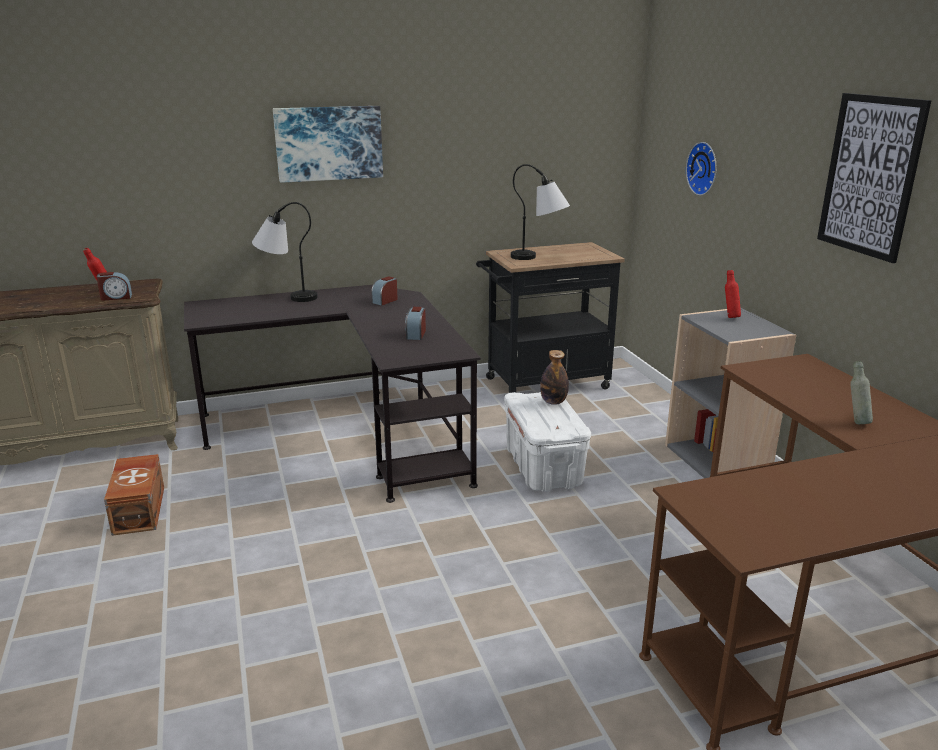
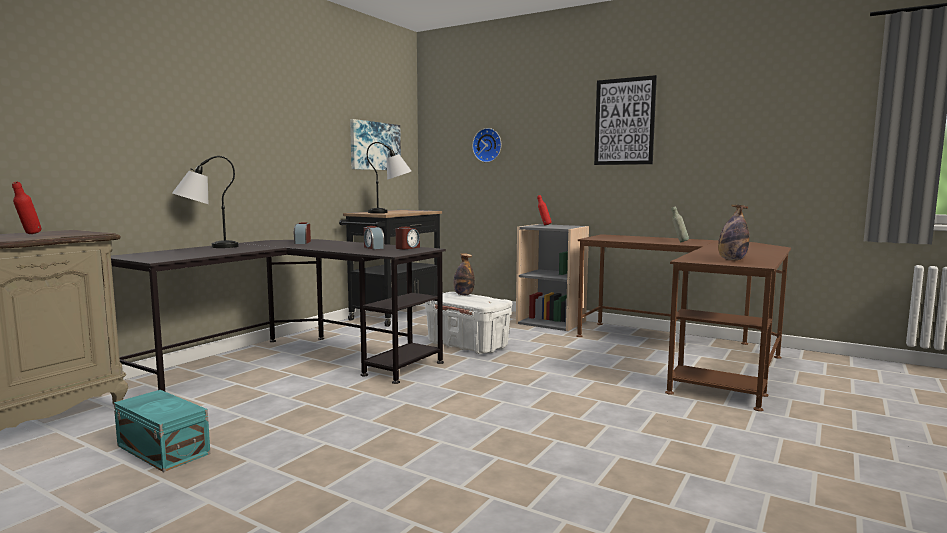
camera: 40 degrees left, 15 degrees down
(116, 297) = (62, 234): alarm clock -> alarm clock (407, 248)
(140, 509) = (164, 448): brown storage box -> turquoise storage box
(329, 143) = (232, 112): picture -> picture (374, 146)
(757, 517) = (732, 260): none -> bottle

